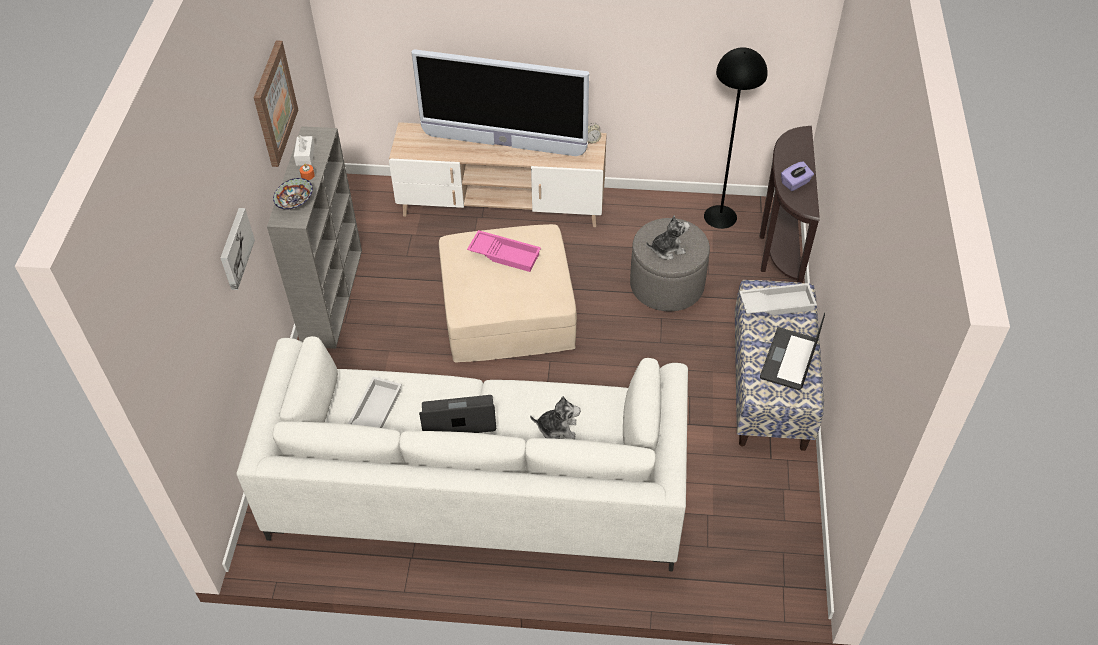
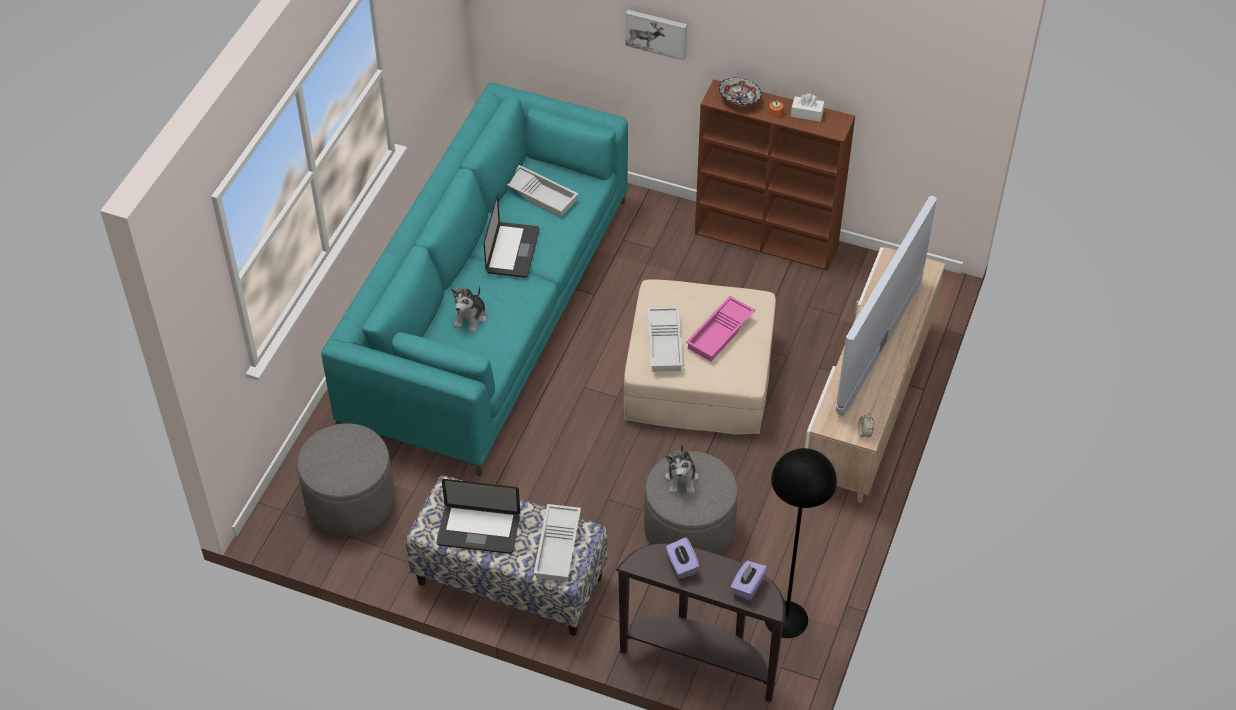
camera: 105 degrees right, 0 degrees up
(273, 103) = (822, 52): picture -> none
(332, 295) = (767, 240): grey bookcase -> brown bookcase
(477, 486) = (489, 311): white sofa -> turquoise sofa
(528, 287) = (665, 343): none -> white tray
(746, 532) = (350, 501): none -> grey ottoman
(789, 359) = (478, 530): laptop -> laptop turned 150 degrees clockwise
(793, 146) = (747, 586): none -> purple tissue box

